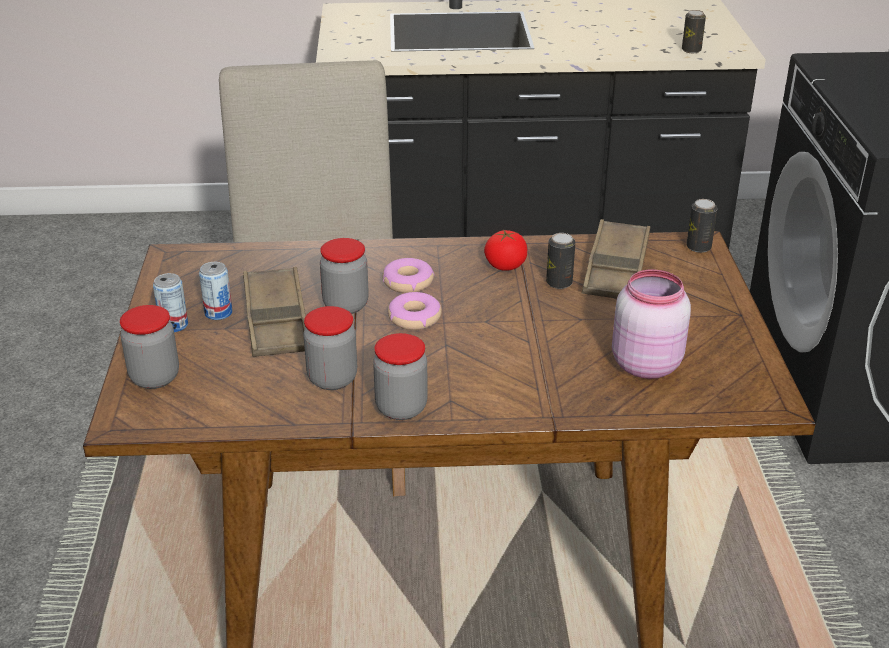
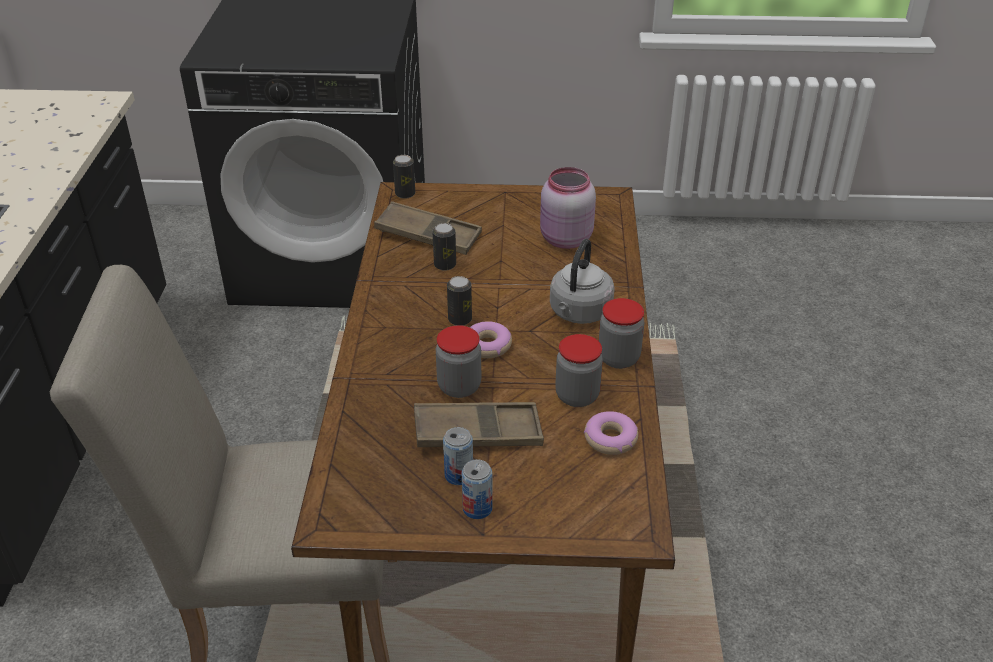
camera: 85 degrees left, 5 degrees up
(155, 377) = (570, 515): jar -> none
(408, 282) = (426, 347): donut -> donut (610, 439)
(485, 378) = (579, 313): none -> grey kettle
(505, 265) = (409, 290): tomato -> none
(691, 50) = (85, 121): can -> can (460, 319)

